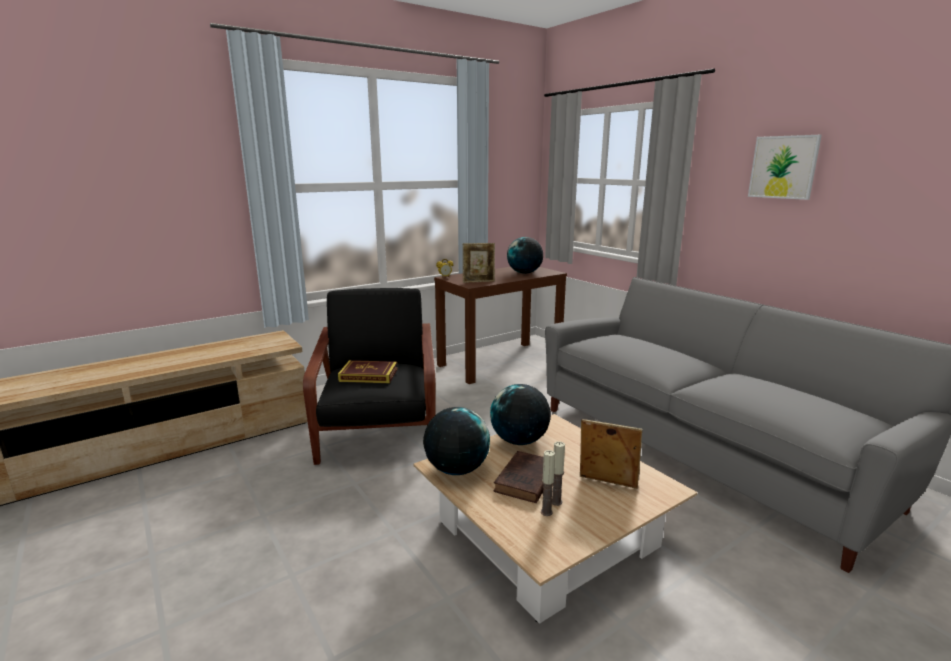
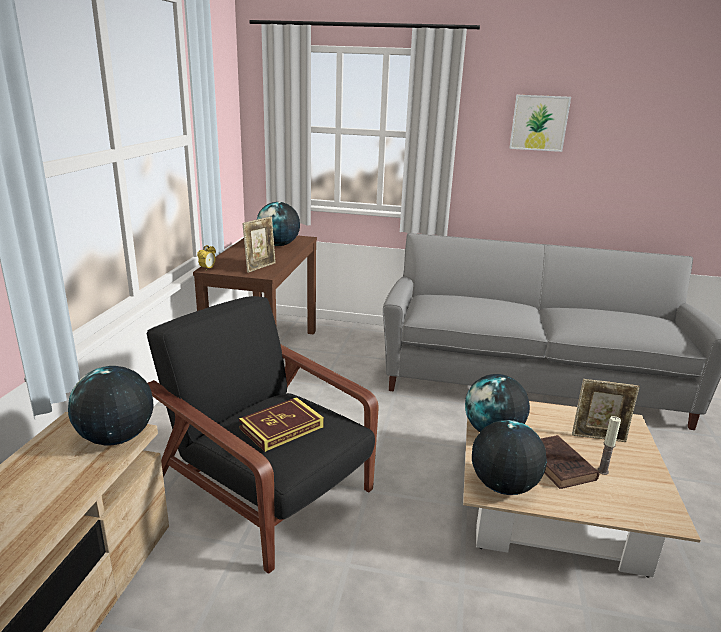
camera: 45 degrees left, 5 degrees up
(277, 345) = (117, 438): none -> globe
(546, 512) = (613, 483): candle -> none
(606, 483) = (598, 437): picture frame -> picture frame turned 150 degrees counterclockwise

